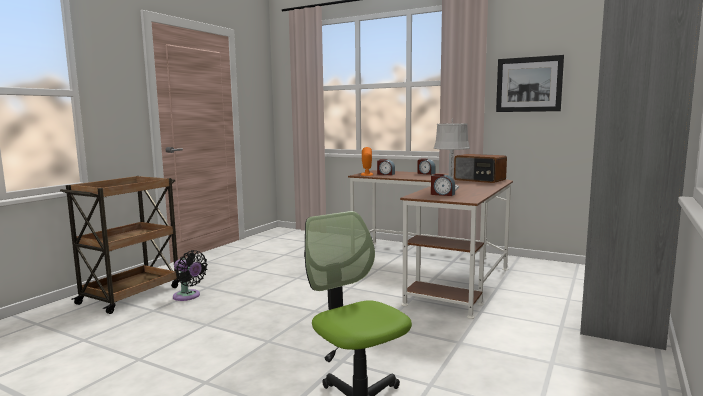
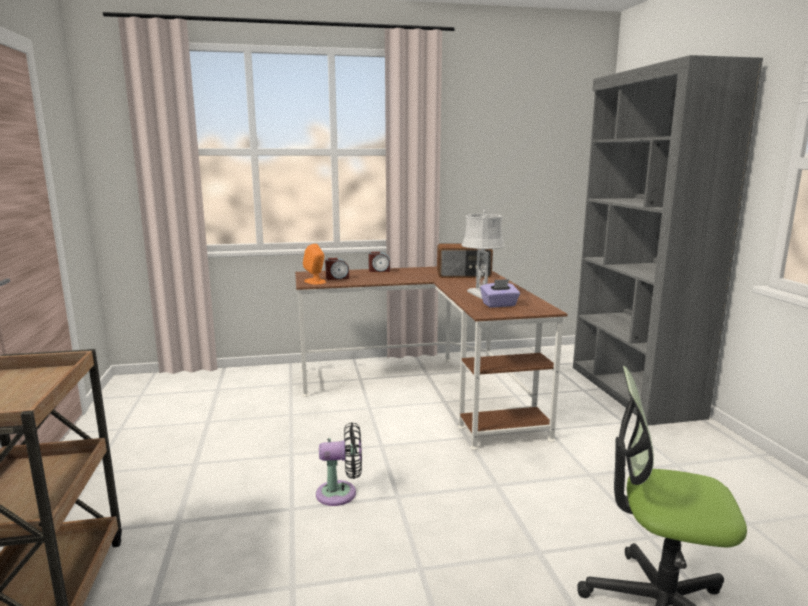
camera: 40 degrees left, 5 degrees up
(188, 296) = (173, 551): black fan -> black fan (341, 493)
(442, 194) = (499, 305): alarm clock -> purple tissue box
(528, 84) = (481, 158): picture -> none

